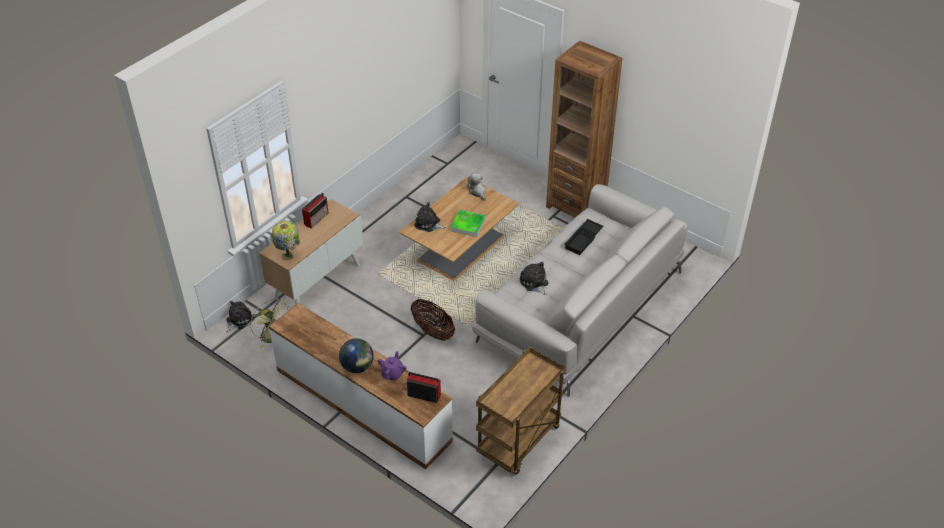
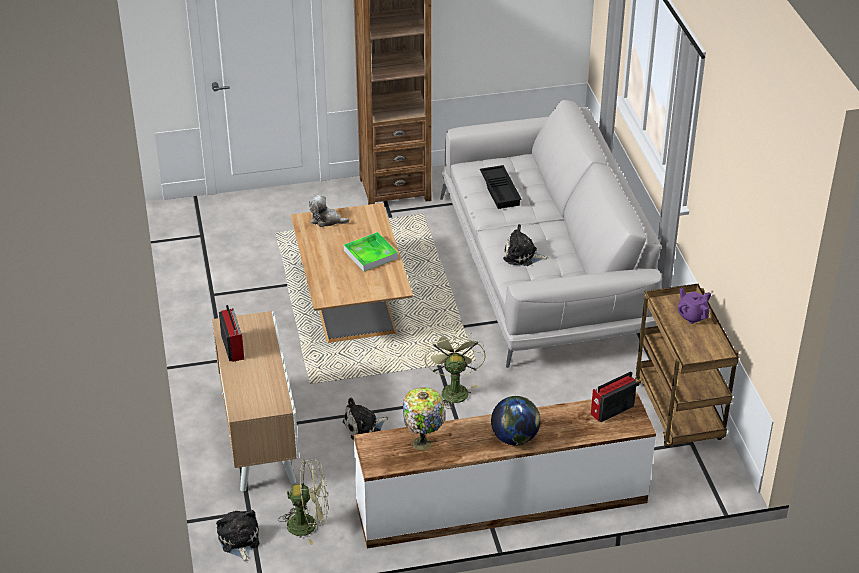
camera: 50 degrees left, 5 degrees down
(288, 256) = (269, 401): table lamp -> table lamp (423, 443)
(392, 374) = (555, 417): purple teapot -> purple teapot (692, 316)
(428, 224) = (330, 280): plush toy -> plush toy (364, 427)
(433, 331) = (453, 389): basket -> green fan

